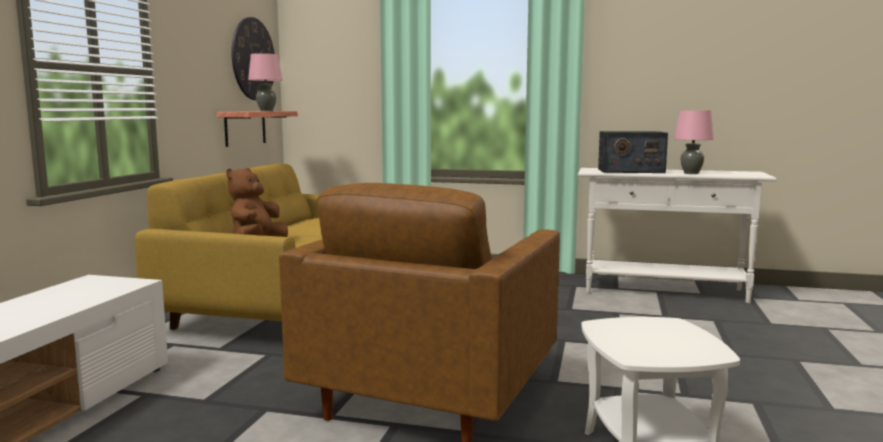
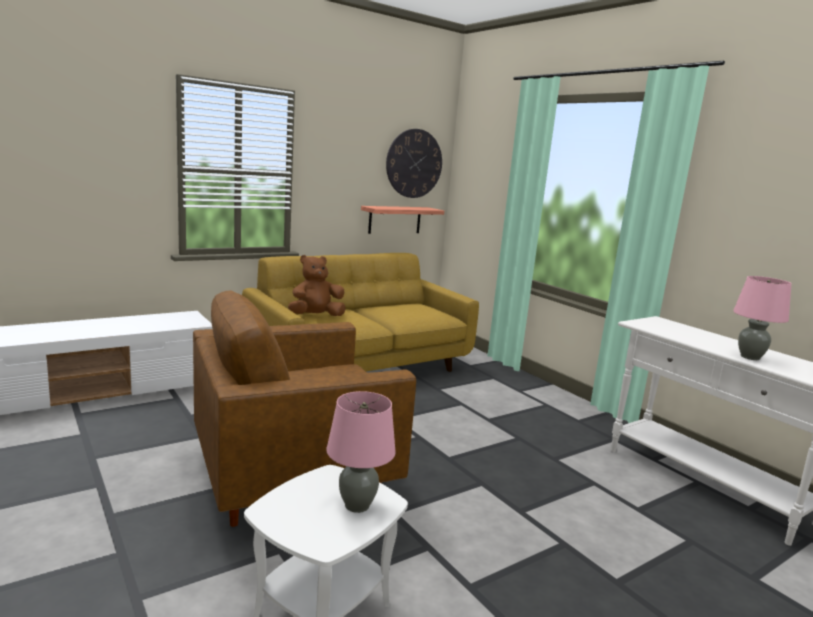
camera: 40 degrees right, 5 degrees up
(266, 111) = (408, 208): pink table lamp -> pink table lamp (357, 505)
(630, 171) = (688, 334): radio -> none

